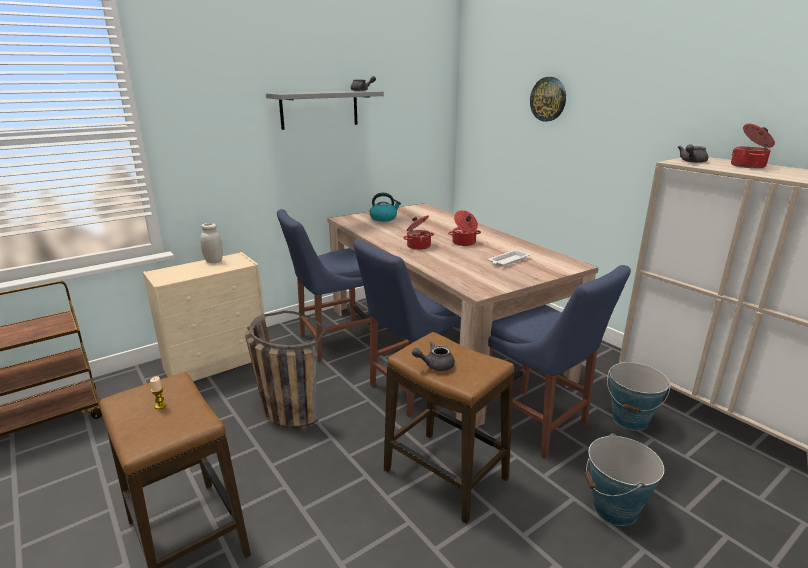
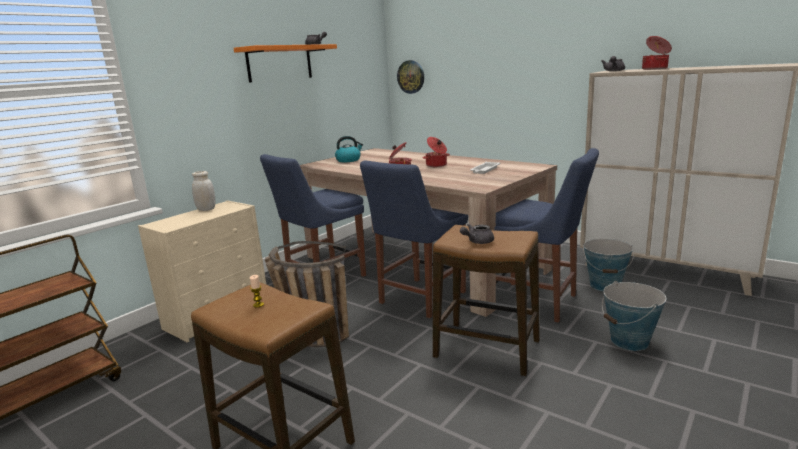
camera: 15 degrees left, 5 degrees down
(319, 109) = (279, 63): grey shelf -> orange shelf
(548, 99) = (476, 43): wall clock -> wall clock (411, 77)

